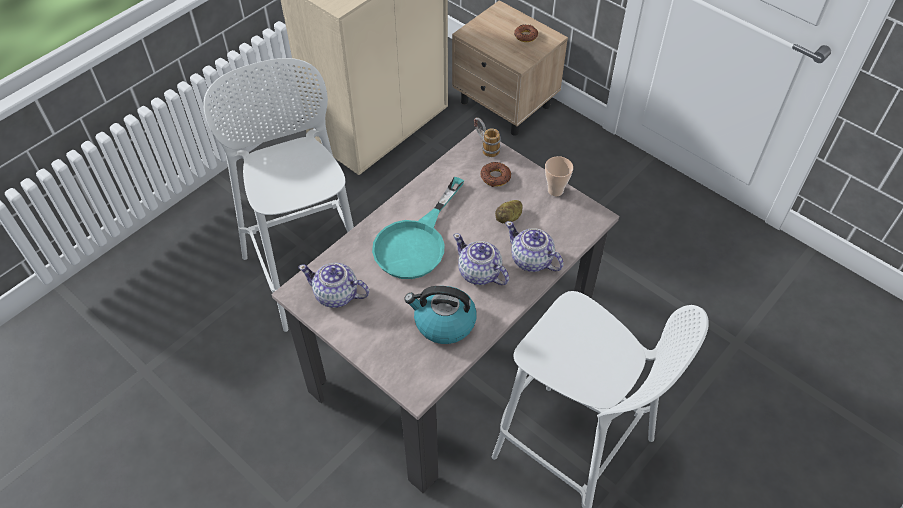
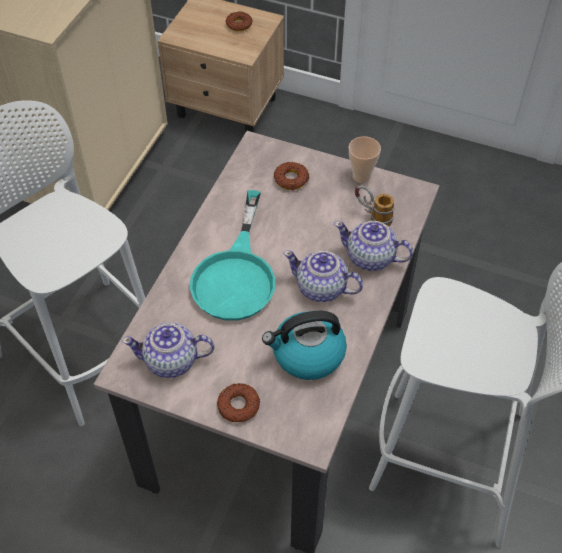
camera: 20 degrees left, 0 degrees up
(371, 345) = (238, 405): none -> donut
(485, 146) = (265, 149): mug -> mug (372, 216)
(509, 218) = (326, 219): potato -> none

